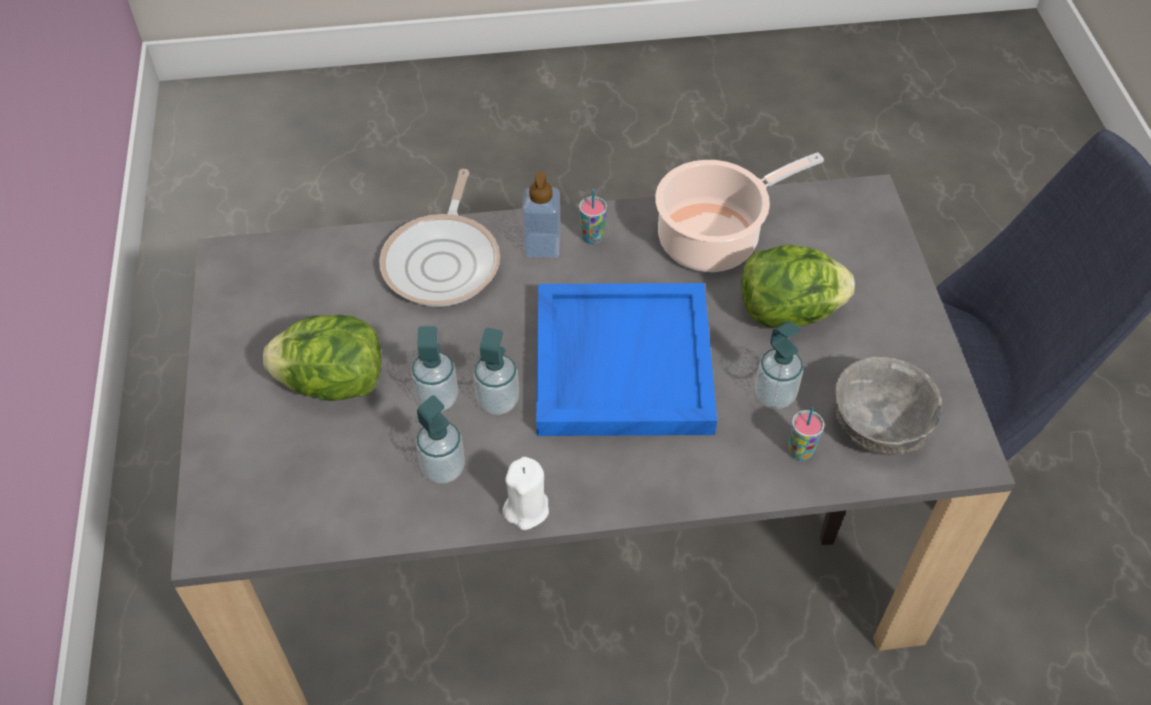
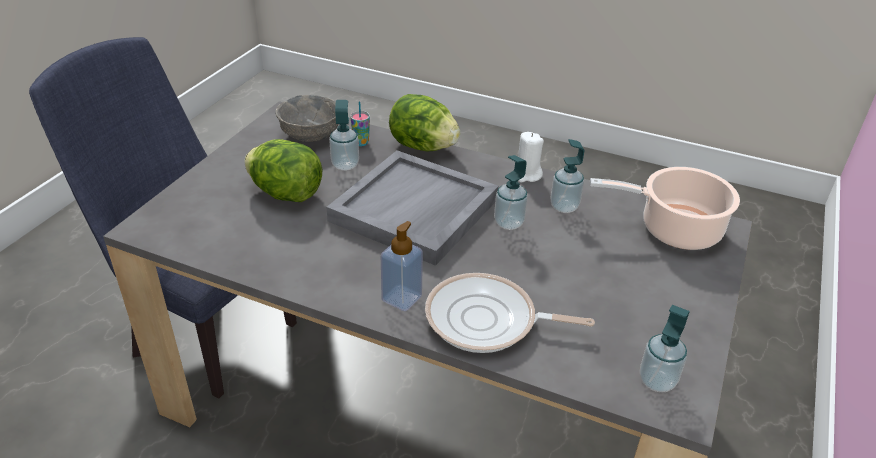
camera: 150 degrees left, 15 degrees down
(333, 383) = (616, 275): lettuce -> lettuce (423, 147)
(437, 399) = (547, 239): soap dispenser -> soap dispenser (657, 381)
(444, 261) = (487, 321): frying pan -> frying pan turned 120 degrees counterclockwise
(592, 237) = (358, 288): cup -> none
(621, 362) = (415, 211): blue tray -> grey tray
(714, 238) = (275, 249): cooking pot -> cooking pot (674, 229)

